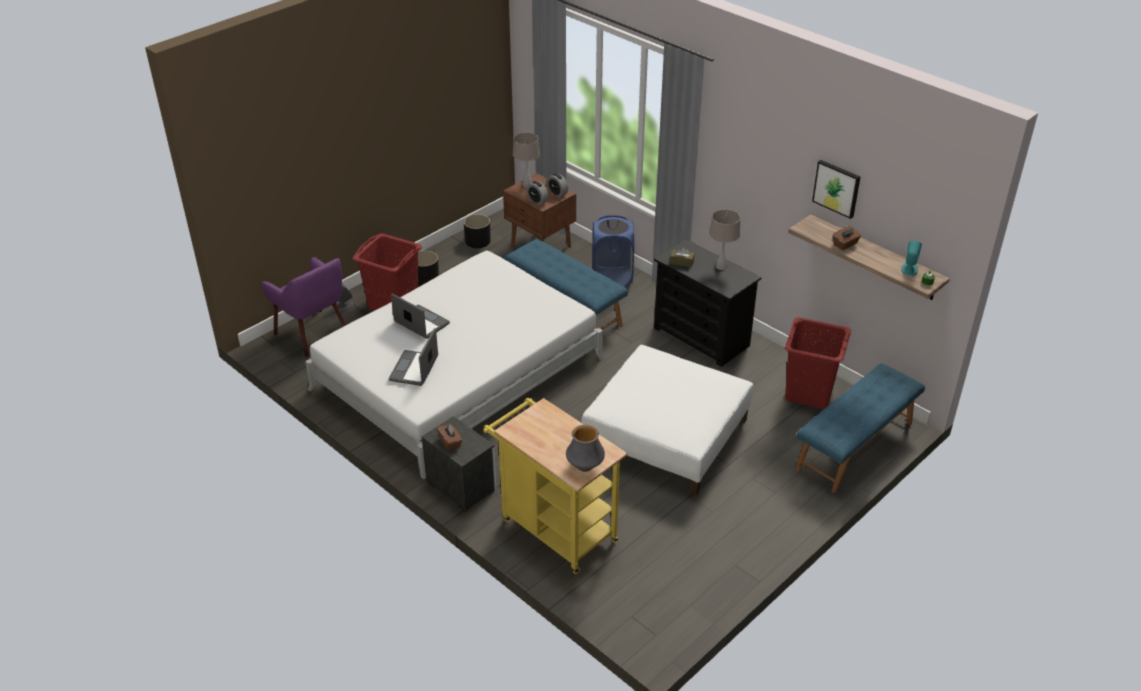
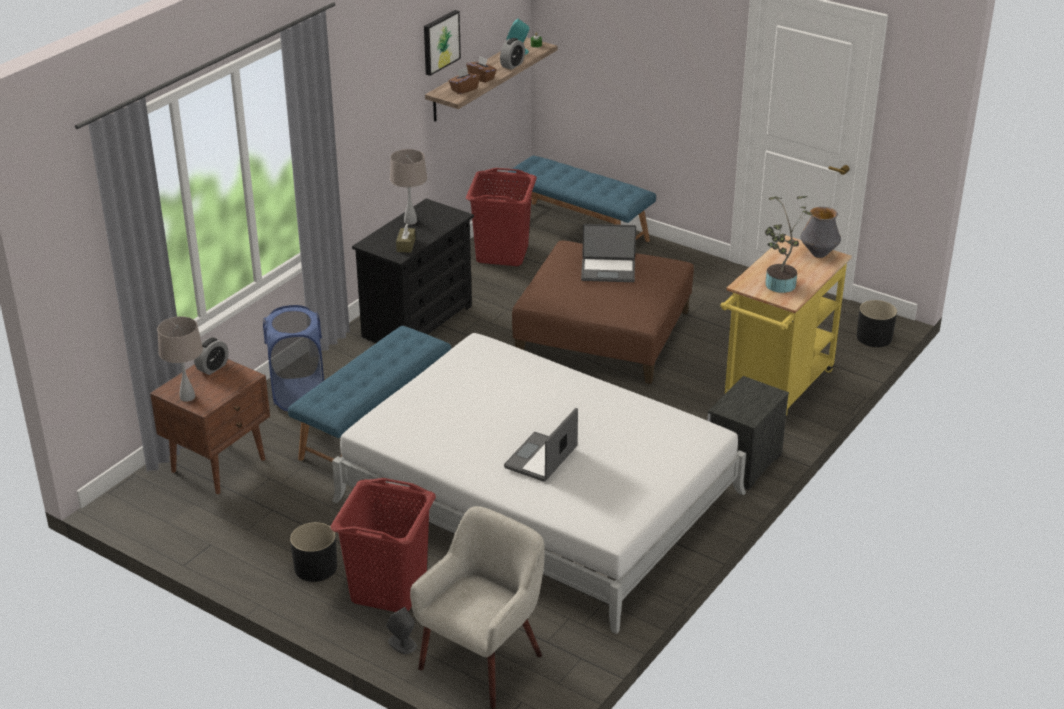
camera: 100 degrees left, 5 degrees down
(313, 334) = (483, 661): purple armchair -> beige armchair
(415, 369) = (640, 447): laptop -> laptop (608, 270)
(450, 442) = (754, 405): brown tissue box -> brown tissue box (464, 89)
(477, 241) = (204, 530): black planter -> black planter (874, 338)
(535, 429) = (779, 286): none -> potted plant
(537, 201) = (236, 382): alarm clock -> alarm clock (512, 65)
(666, 436) = (603, 334): white ottoman -> brown ottoman

